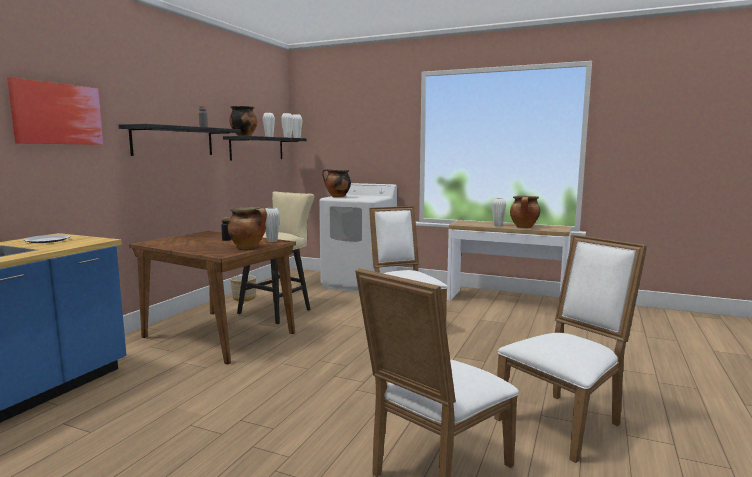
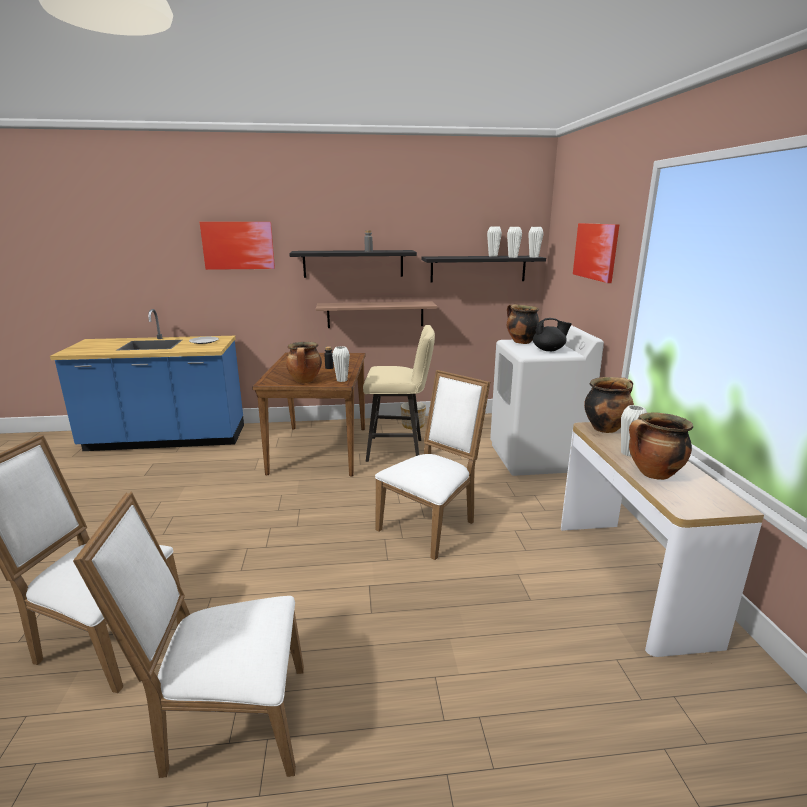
camera: 60 degrees right, 10 degrees up
(193, 194) = (375, 314): none -> shelf
(244, 136) = (439, 257): cooking pot -> cooking pot (605, 428)
(366, 129) = (596, 251): none -> picture
(367, 197) = (549, 350): none -> black teapot
(564, 421) = (228, 722): white chair -> white chair turned 150 degrees clockwise

